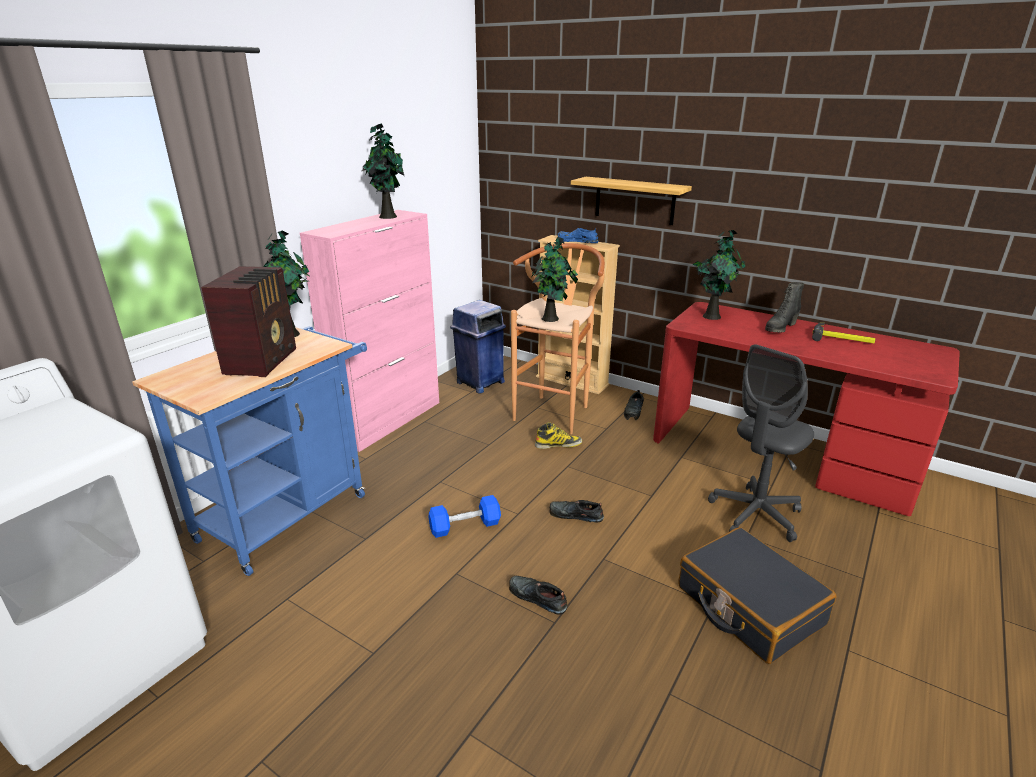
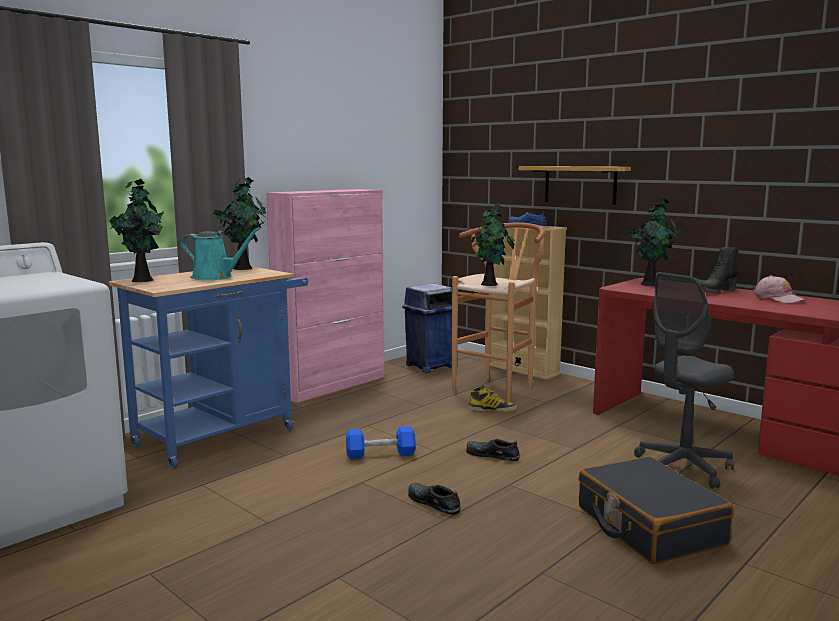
camera: 10 degrees right, 15 degrees down
(263, 361) = (215, 277): radio -> turquoise watering can
(387, 216) = (346, 189): potted plant -> potted plant (142, 280)
(634, 411) = (580, 392): black shoe -> none
(842, 339) = (778, 299): hammer -> pink cap

